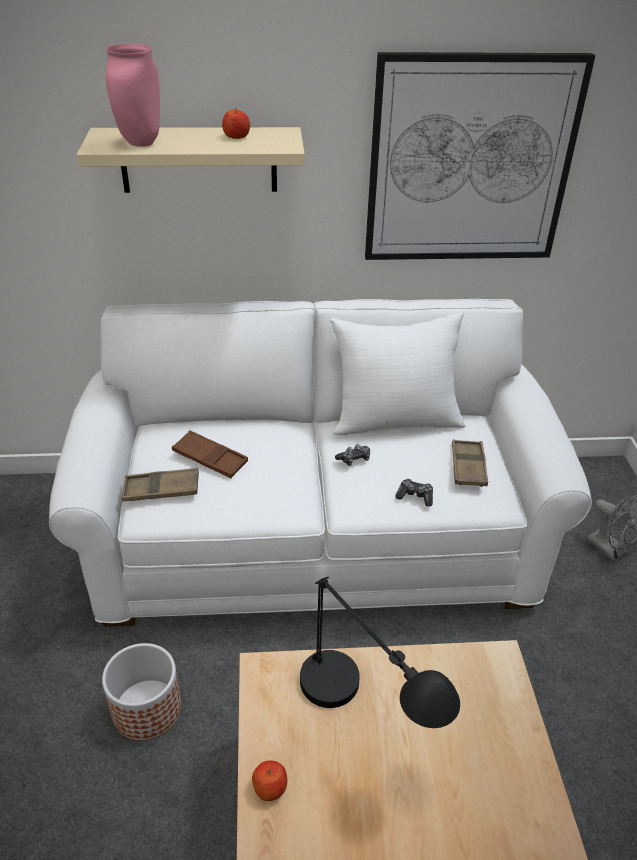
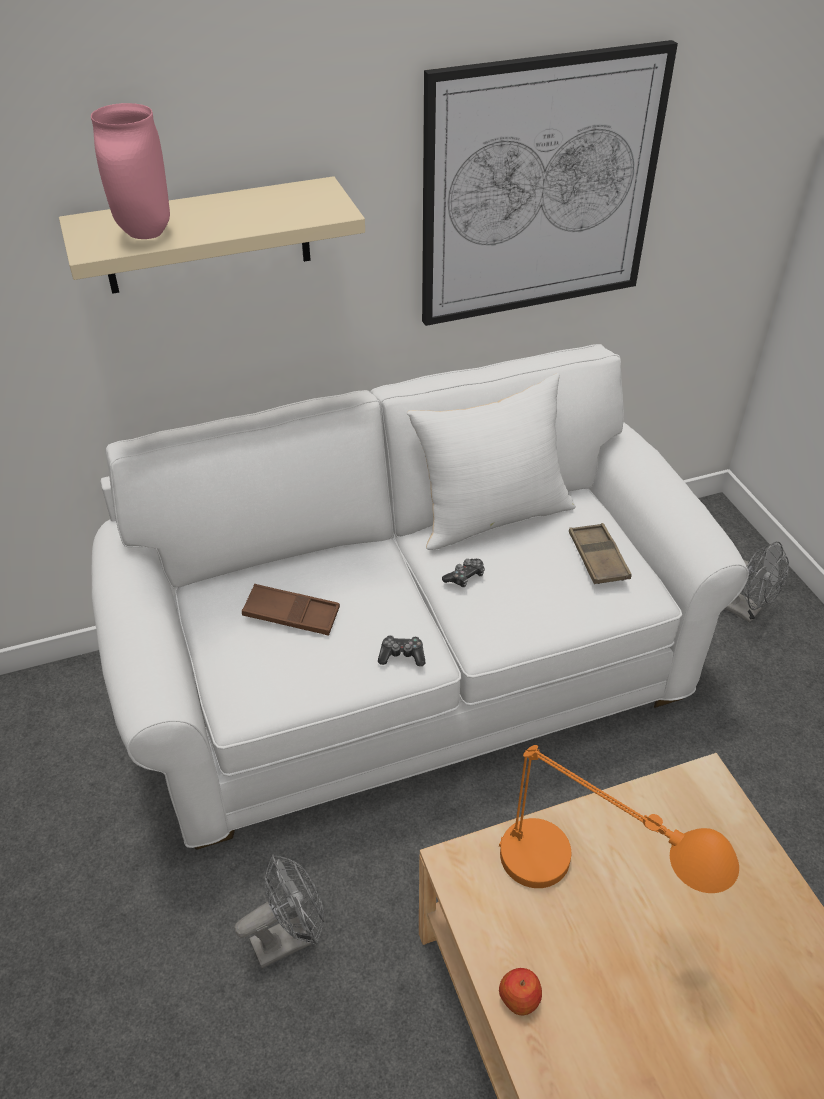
camera: 15 degrees left, 5 degrees up
(146, 709) = (289, 938): planter -> grey fan
(161, 489) = (248, 669): brown tray -> none
(237, 137) = (264, 204): apple -> none
(363, 721) = (589, 892): black table lamp -> orange table lamp
(415, 496) = (553, 609): game controller -> game controller (402, 655)

